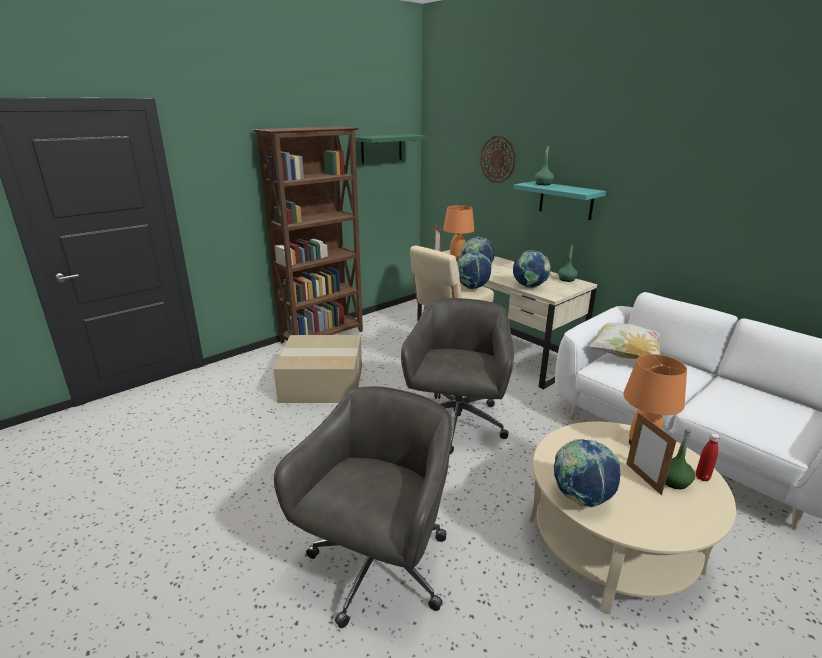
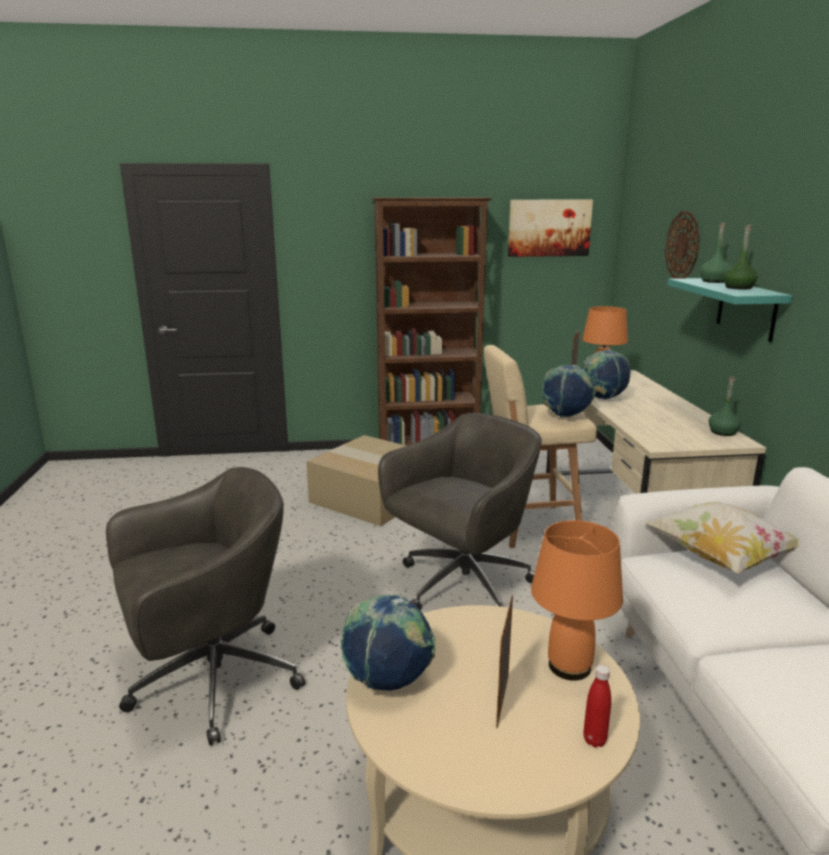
camera: 35 degrees right, 5 degrees down
(381, 148) = (549, 228): green shelf -> picture
(529, 287) = (643, 429): globe -> none
(674, 481) = (542, 723): green bottle -> green bottle (738, 288)

